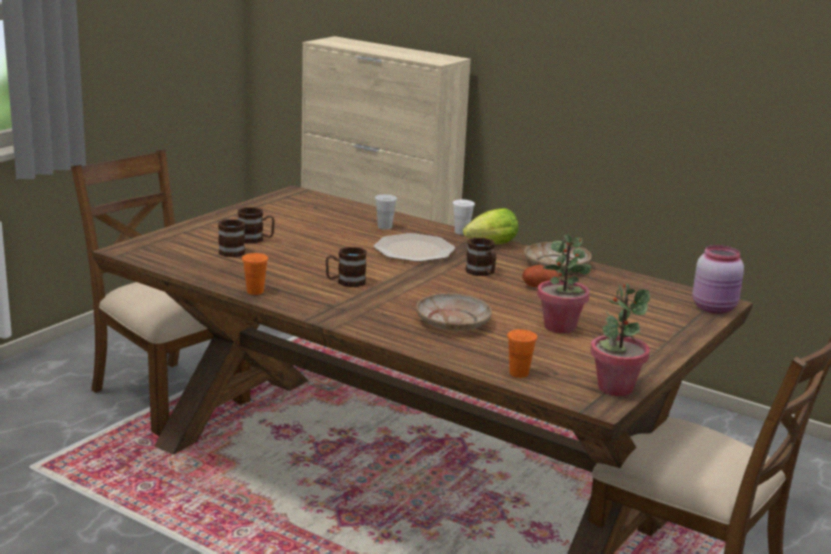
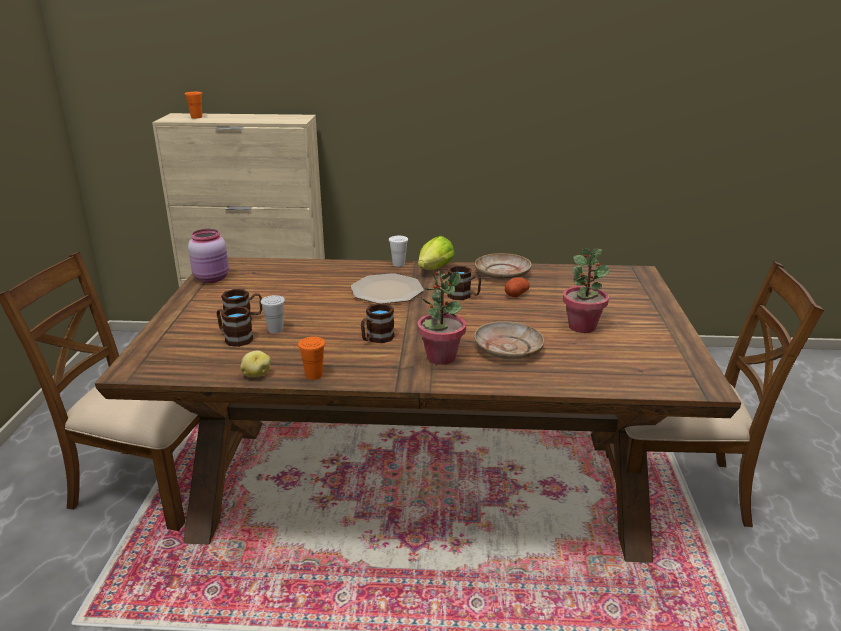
camera: 30 degrees left, 5 degrees up
(211, 278) = (256, 374): none -> potato
(384, 227) = (335, 276): white cup -> white cup (275, 330)
(519, 373) = (619, 381): orange cup -> orange cup (196, 117)
(614, 388) = (693, 368): potted plant -> potted plant (440, 357)
(715, 308) = (644, 277): pink jar -> pink jar (212, 278)

